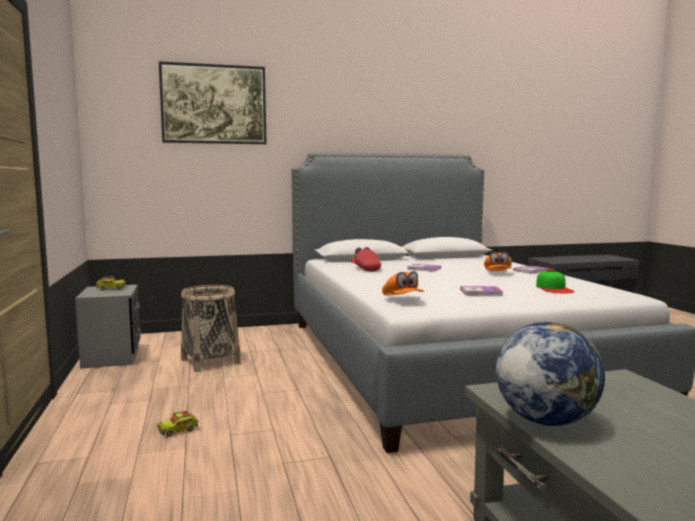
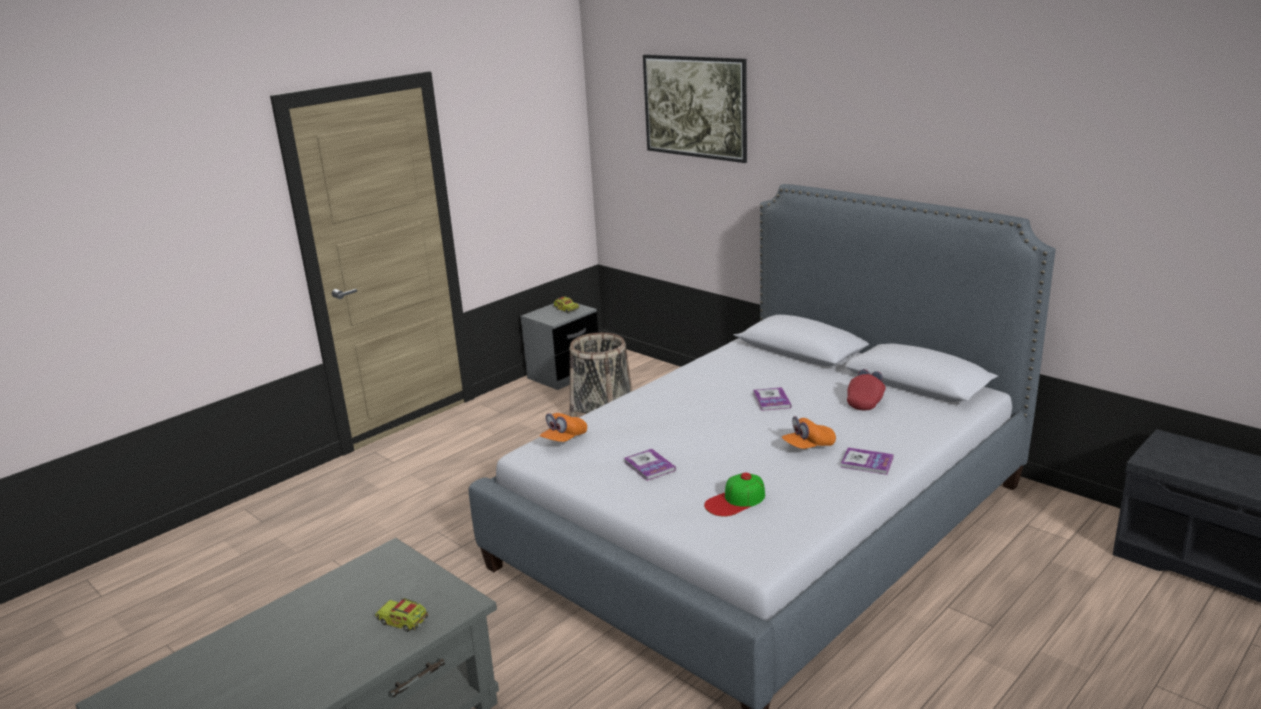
camera: 60 degrees right, 15 degrees up
(178, 430) = (454, 470): toy truck -> toy truck (403, 621)
(365, 269) = (725, 374): red cap -> red cap (866, 401)
(545, 420) = (337, 583): globe -> none

